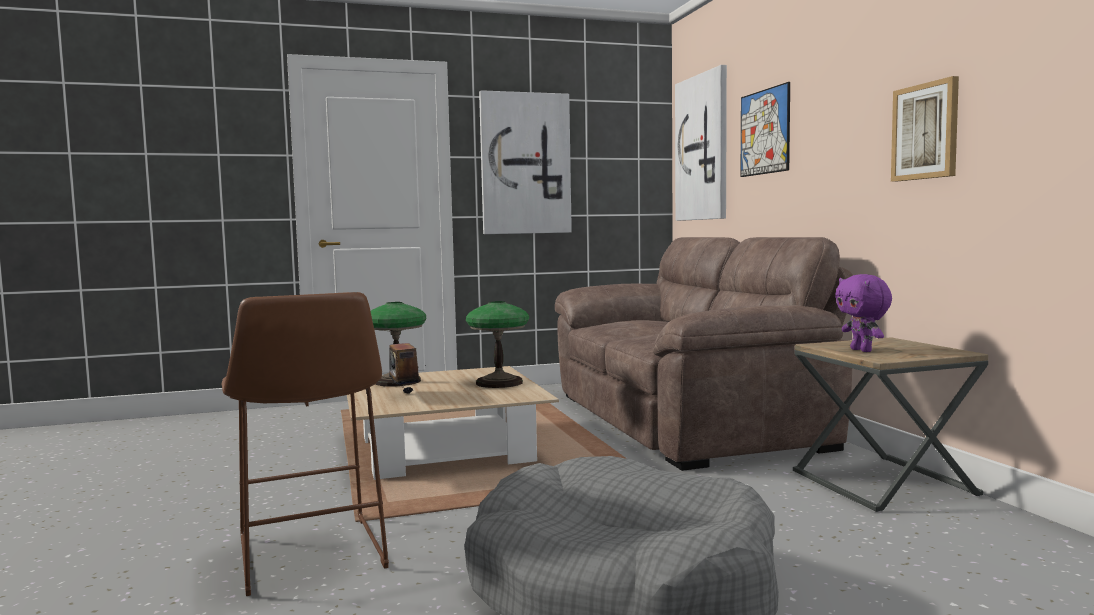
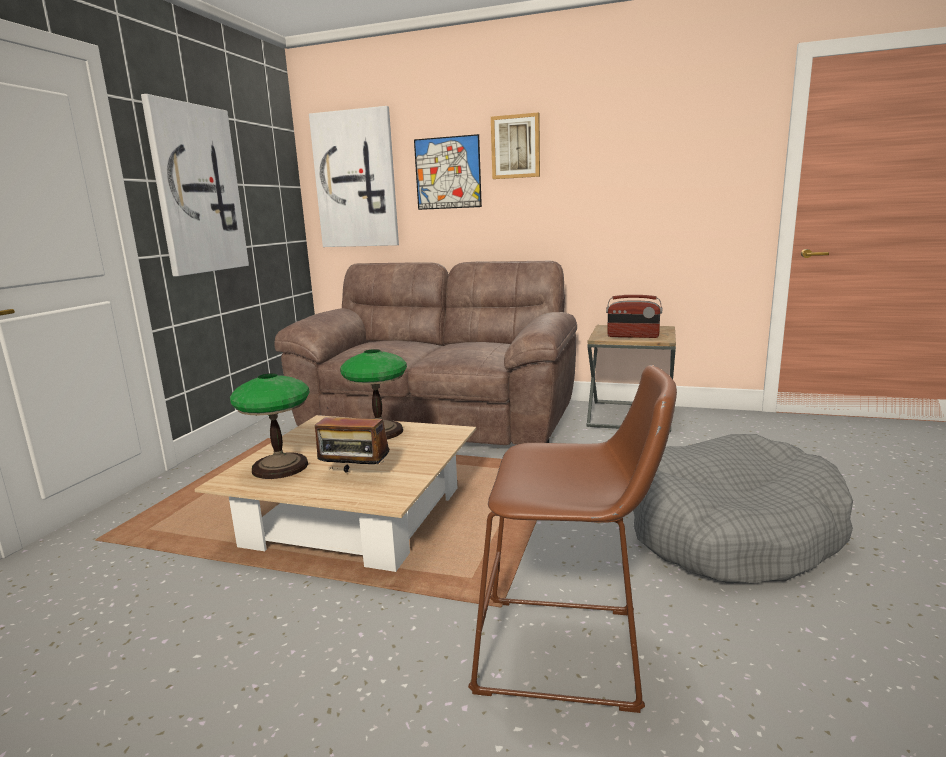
camera: 55 degrees left, 10 degrees up
(862, 350) = (633, 336): purple plush toy -> radio
(925, 131) = (622, 188): picture -> picture (515, 147)

